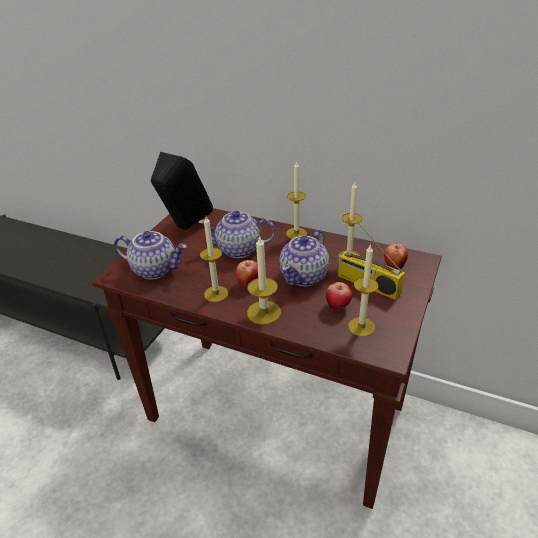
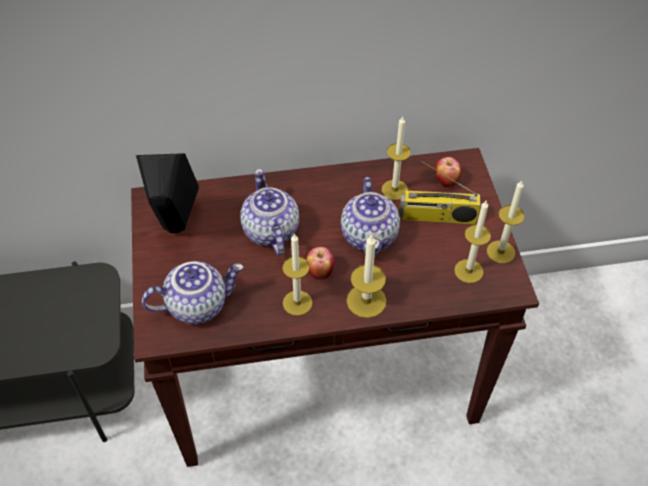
camera: 35 degrees left, 15 degrees up
(239, 249) = (270, 231): teapot -> teapot turned 105 degrees clockwise
(296, 233) = (314, 180): candle -> candle (500, 252)
(338, 307) = (431, 258): apple -> none

